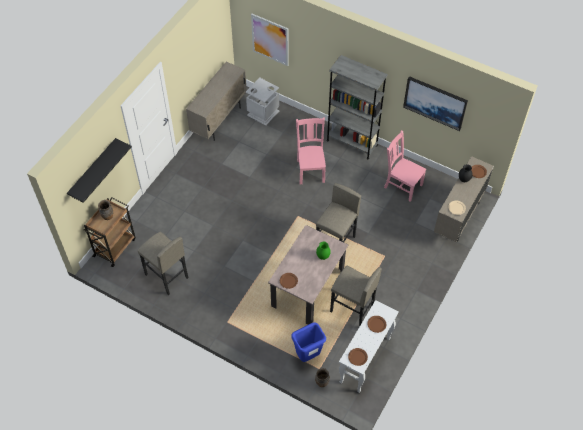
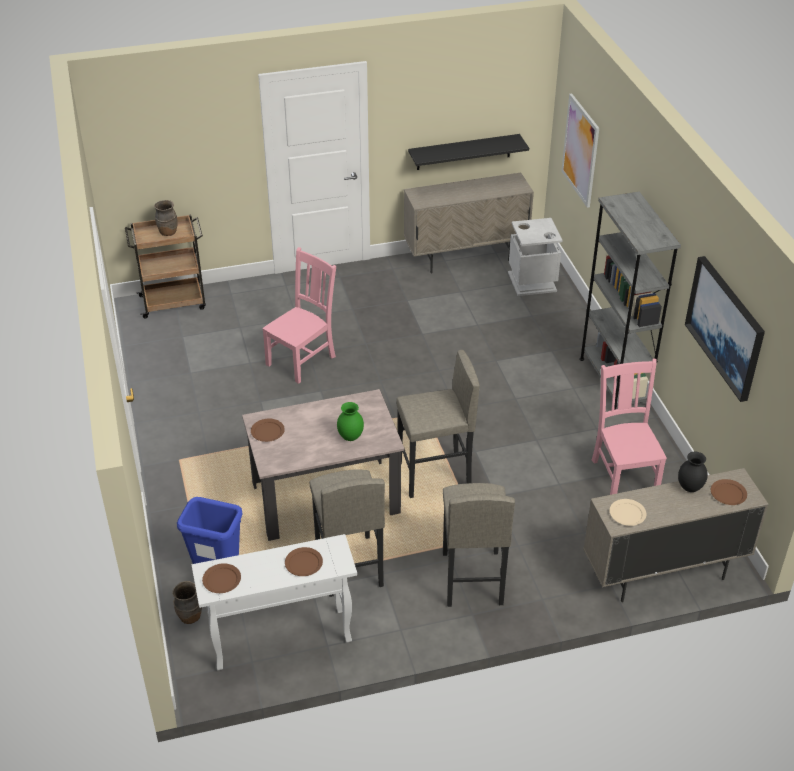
camera: 45 degrees right, 15 degrees down
(93, 170) = (172, 142): black shelf -> black shelf (464, 152)
(166, 276) = (183, 366): grey stool -> grey stool (472, 579)
(310, 170) = (512, 376): pink chair -> pink chair (302, 359)

